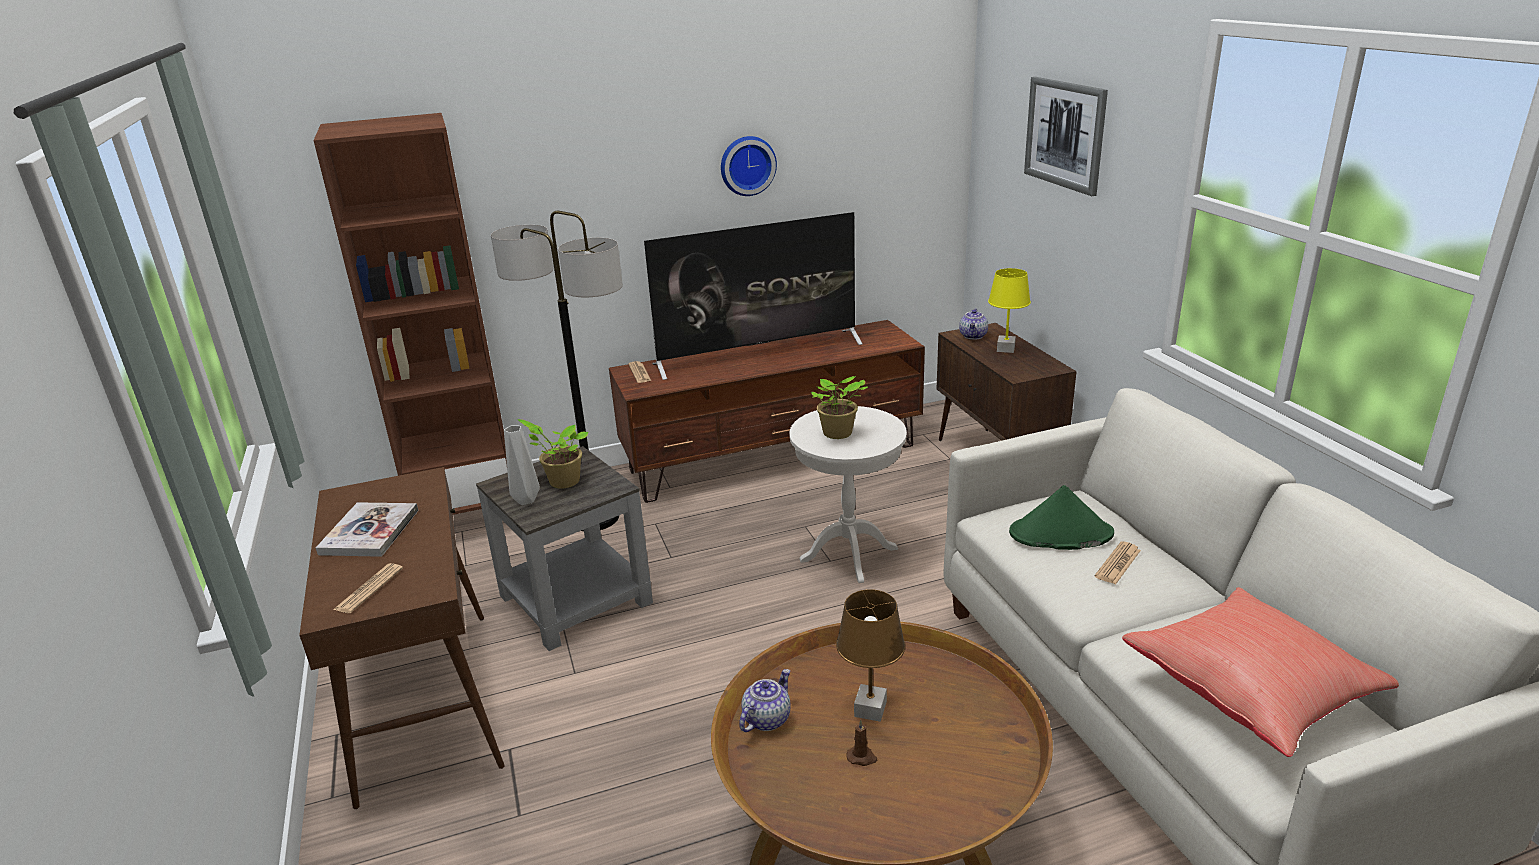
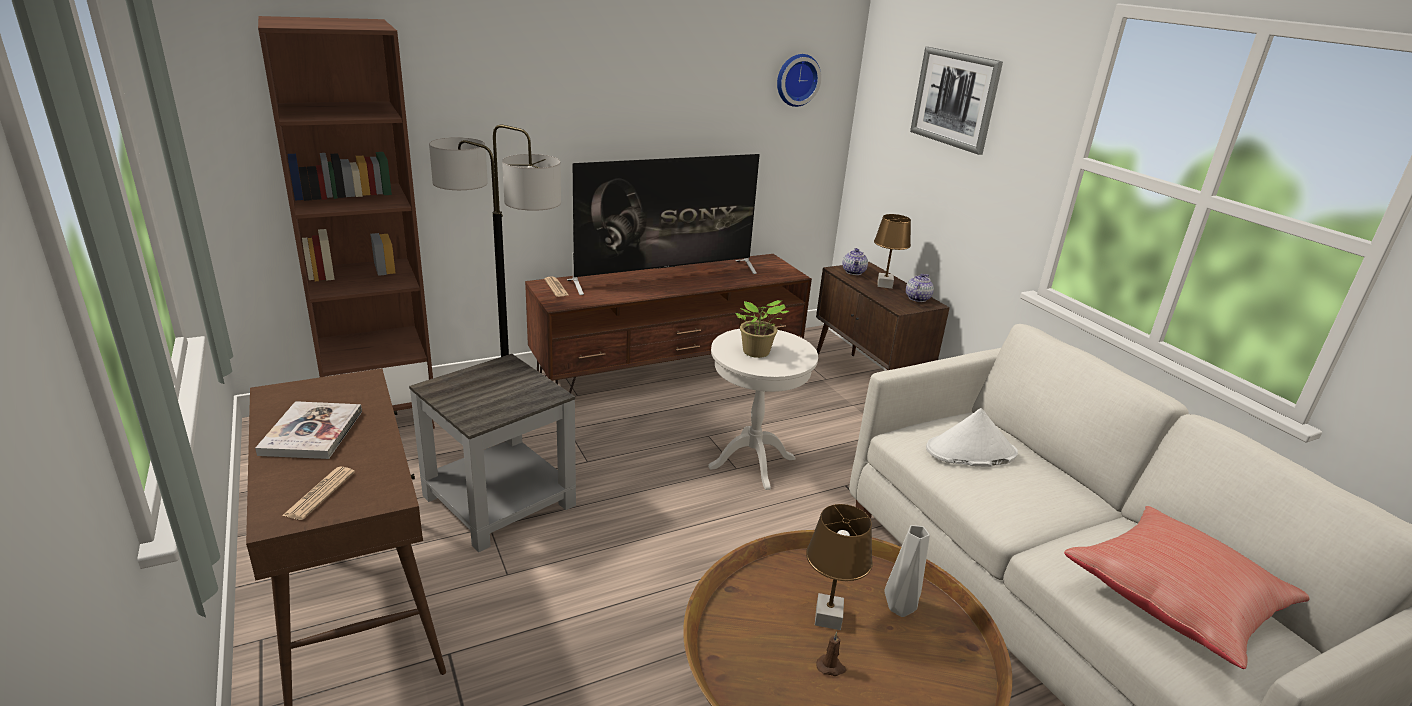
camera: 10 degrees left, 0 degrees up
(527, 500) = (465, 404): grey vase -> grey vase (901, 608)
(562, 481) = (497, 387): potted plant -> none
(747, 165) = (666, 102): wall clock -> wall clock (796, 79)
(766, 718) = (731, 628): teapot -> teapot (917, 298)
(1005, 349) = (884, 284): yellow table lamp -> brown table lamp
(1060, 534) = (970, 452): green hat -> white hat
(1118, 563) = (1027, 480): newspaper -> none

